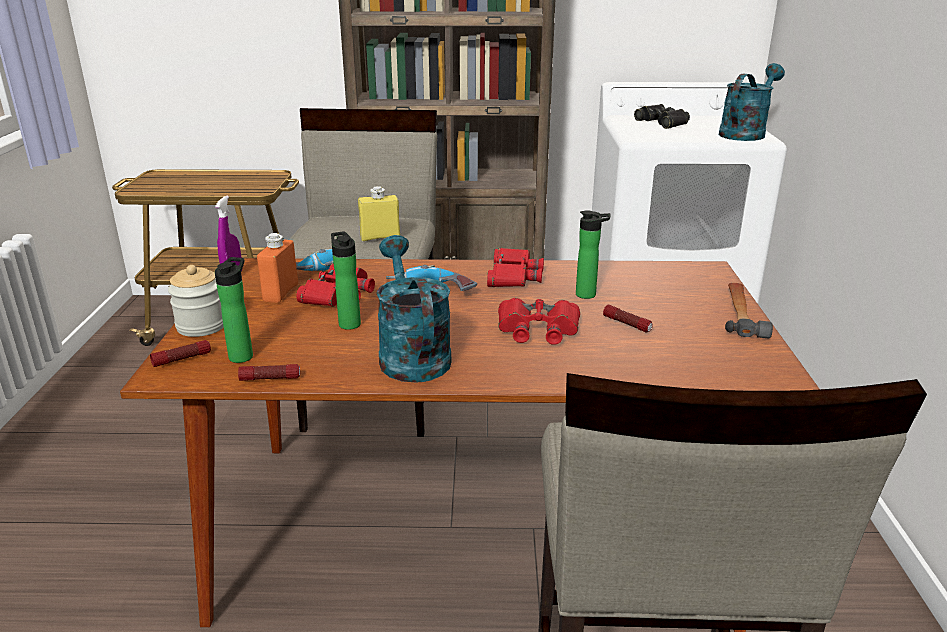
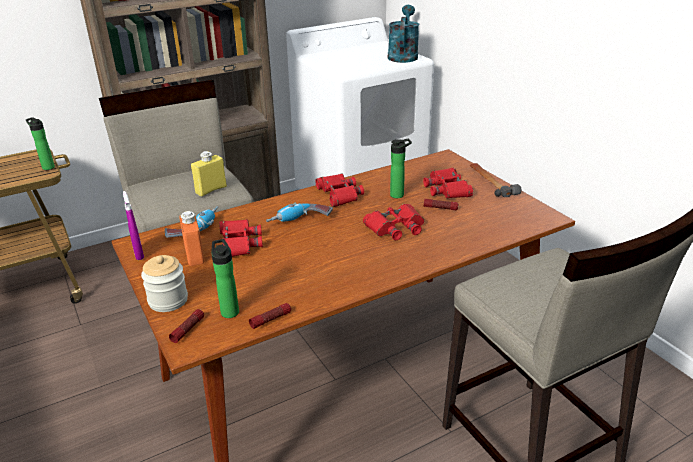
camera: 30 degrees left, 5 degrees up
(348, 323) = (273, 262): bottle -> bottle (47, 167)
(411, 355) = (341, 270): turquoise watering can -> none
(663, 123) = (344, 56): black binoculars -> none
(665, 305) = (447, 189): none -> red binoculars

